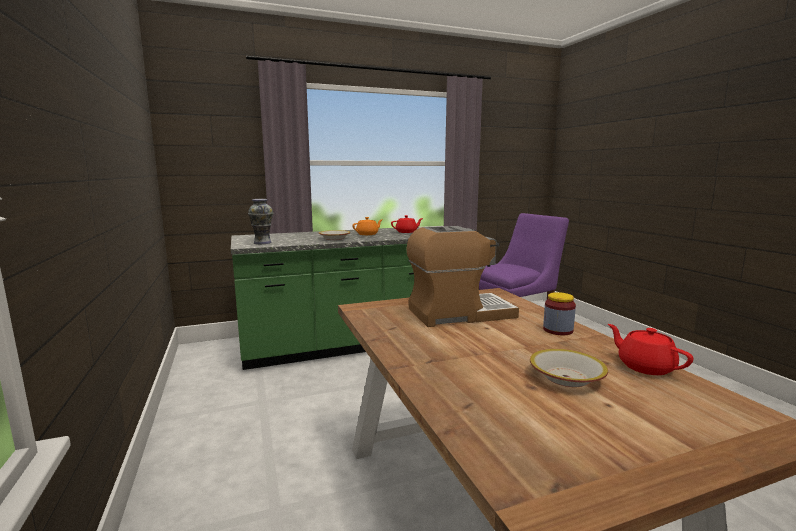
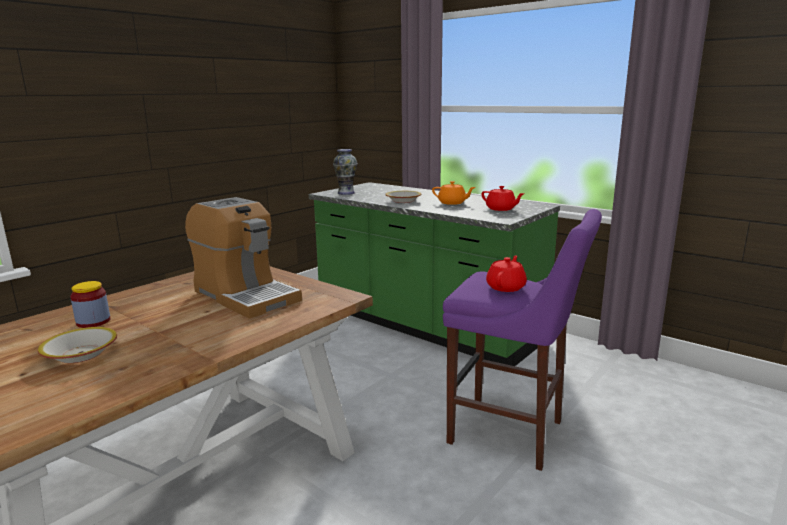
camera: 60 degrees right, 5 degrees up
(558, 330) = (216, 339): jar -> jar (93, 322)
(645, 366) = (113, 386): red teapot -> red teapot (506, 287)

